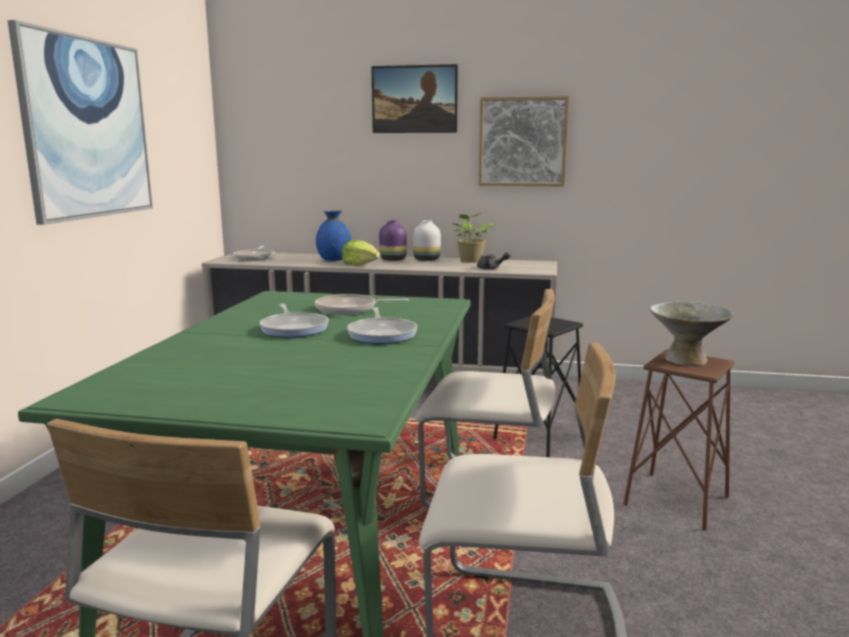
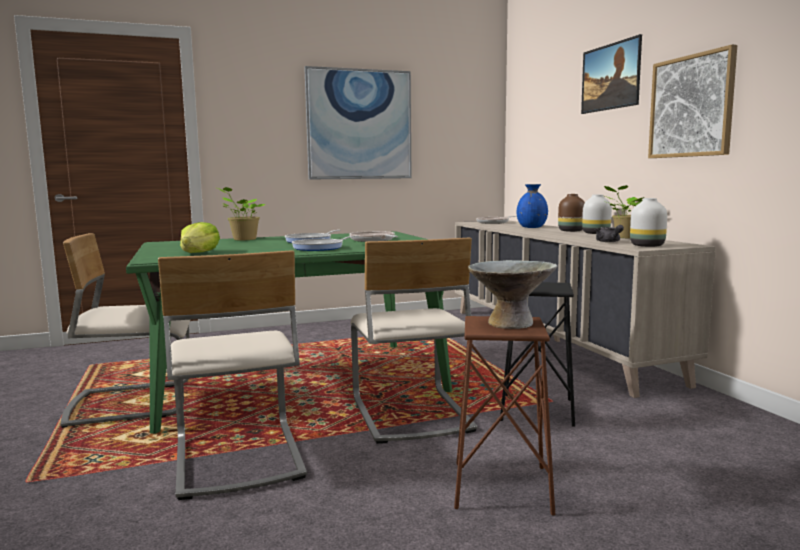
camera: 60 degrees right, 5 degrees down
(178, 351) = (242, 239): none -> potted plant
(360, 264) = (530, 230): lettuce -> lettuce (199, 253)
(392, 259) = (570, 231): purple vase -> brown vase
(533, 268) = (646, 246): none -> white vase

